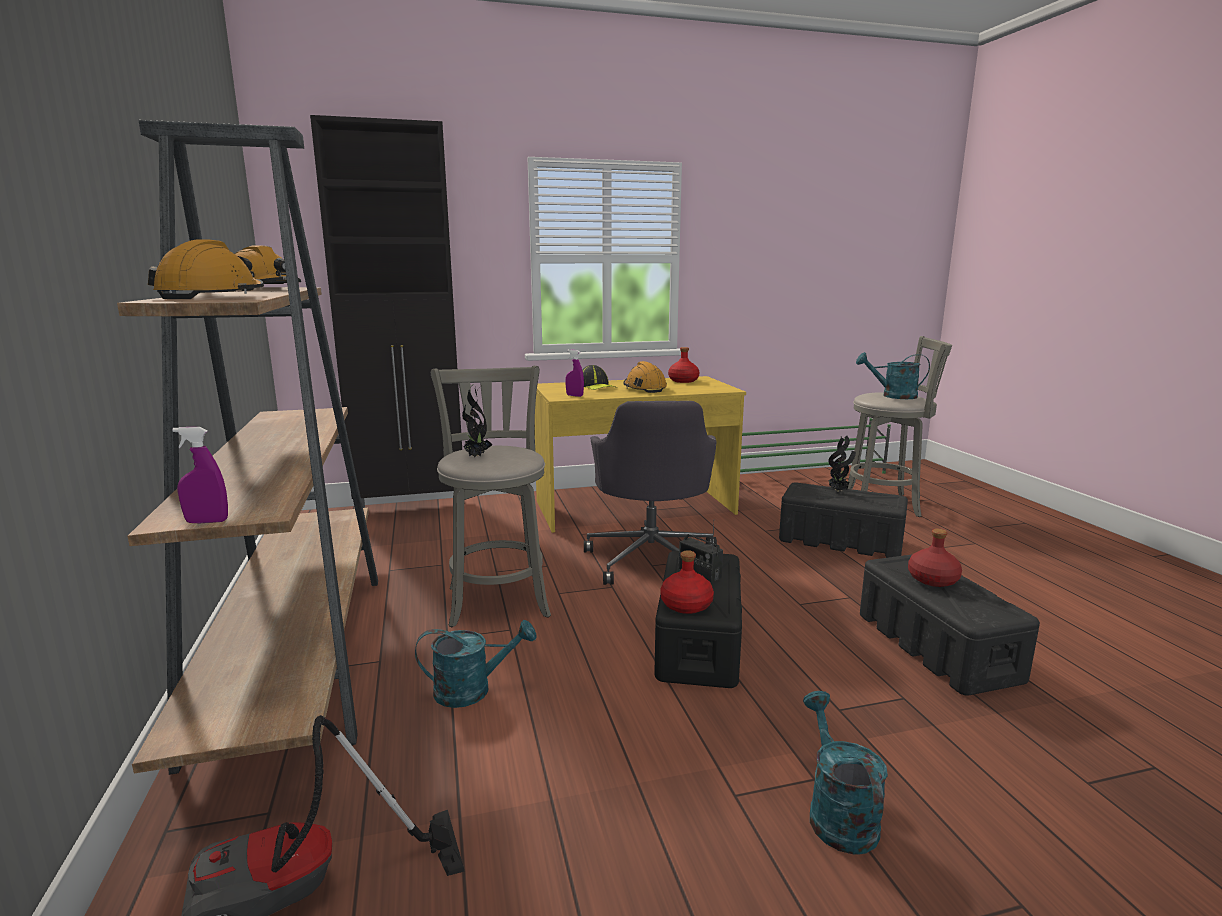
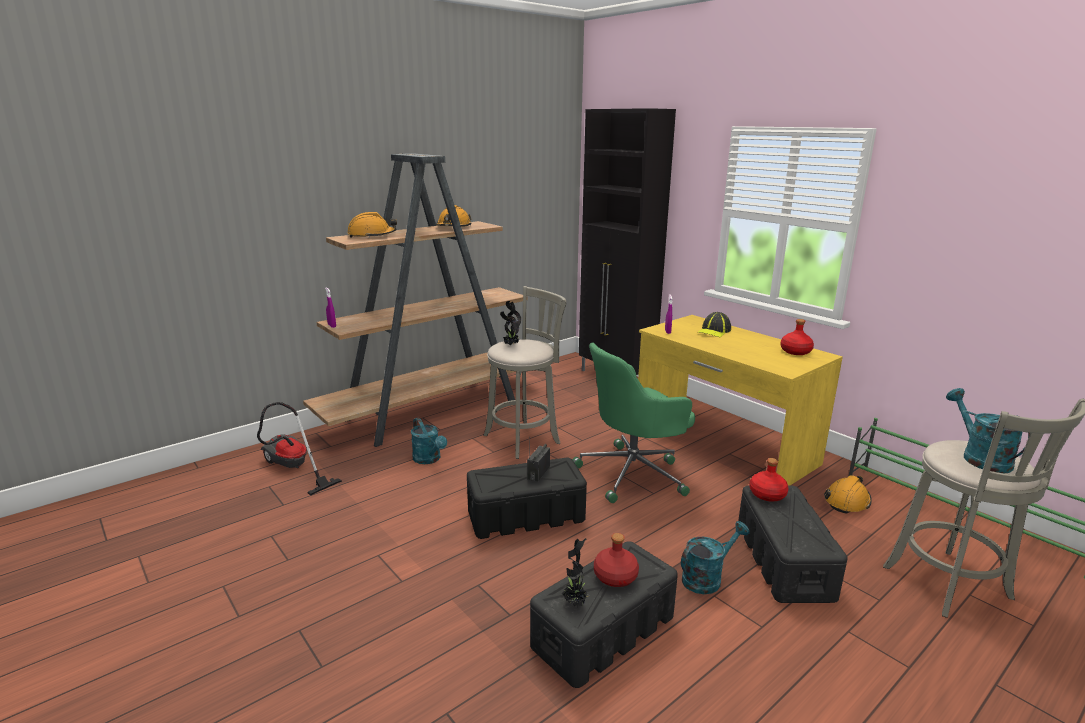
camera: 65 degrees right, 5 degrees up
(644, 388) = (734, 345): orange hard hat -> orange hard hat (847, 501)
(651, 558) = (633, 473): grey office chair -> green office chair
(685, 605) = (488, 476): red bottle -> red bottle (767, 494)
(837, 813) = (375, 592): turquoise watering can -> turquoise watering can (707, 578)
(838, 491) = (800, 512): potted plant -> potted plant (575, 603)

